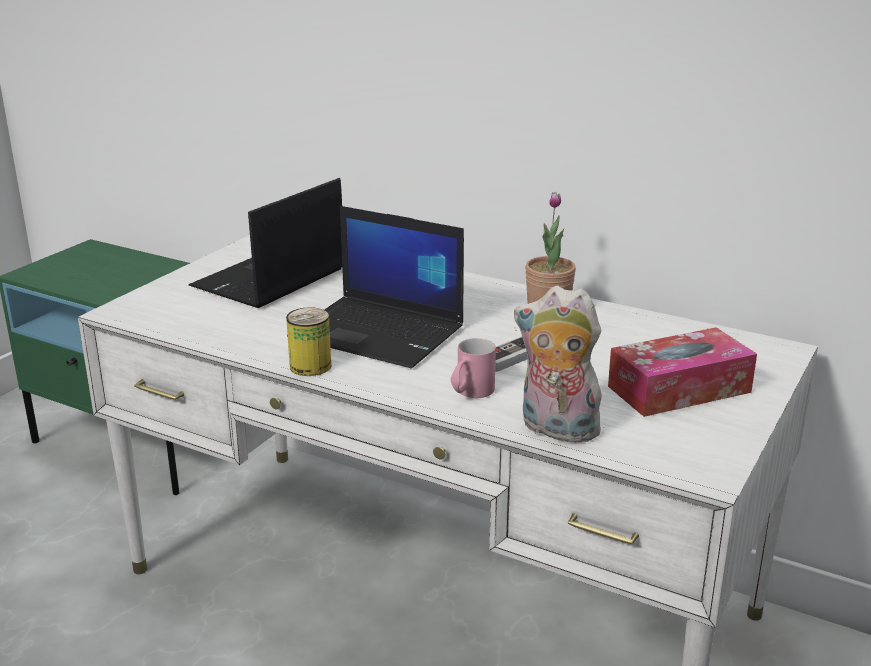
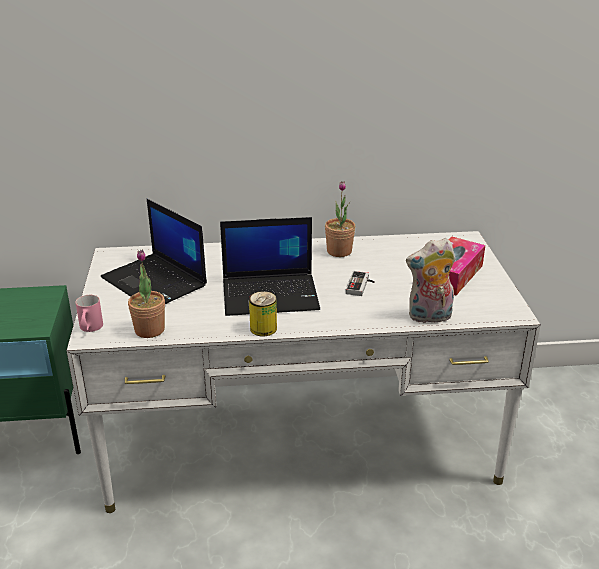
camera: 35 degrees left, 5 degrees up
(185, 325) = (149, 330): none -> potted plant
(269, 279) = (156, 282): laptop -> laptop turned 45 degrees counterclockwise
(470, 393) = (365, 313): pink mug -> pink mug (90, 329)

